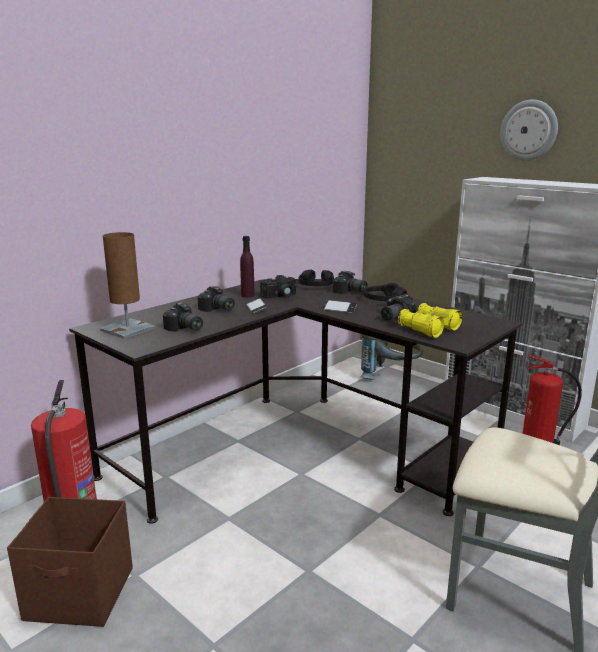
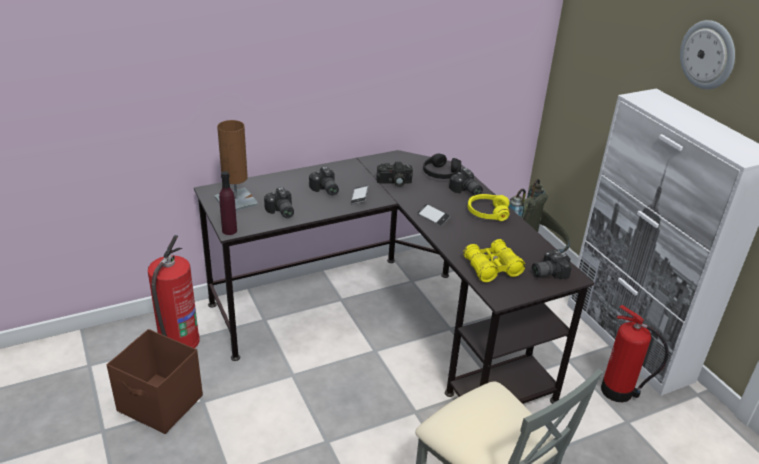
camera: 20 degrees right, 15 degrees up
(247, 295) = (366, 174): purple bottle -> purple bottle (229, 230)
(383, 300) = (487, 212): black headphones -> yellow headphones
(394, 317) = (474, 242): camera -> camera (547, 272)

